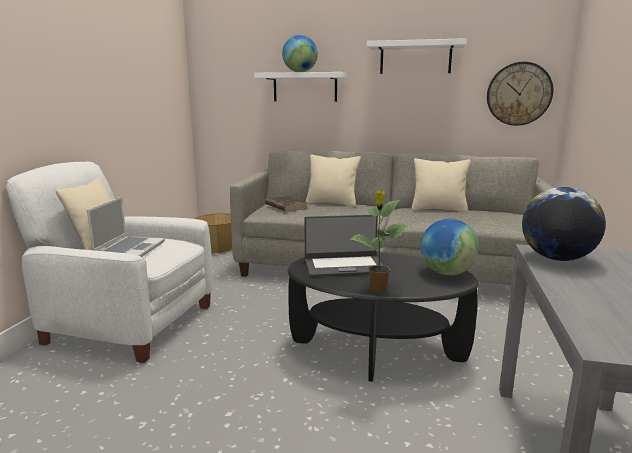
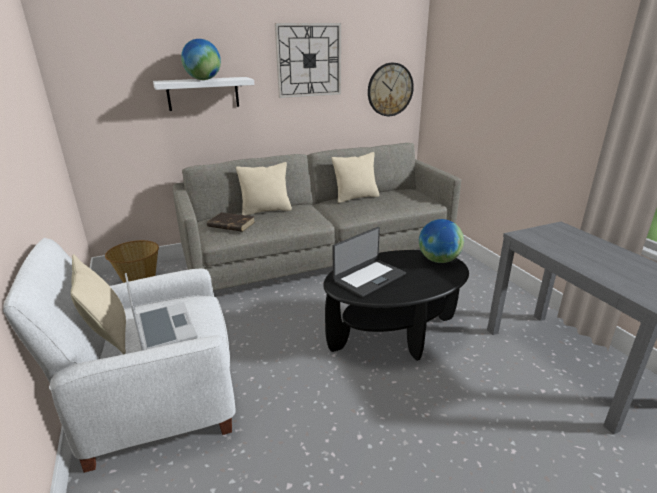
camera: 35 degrees left, 10 degrees up
(377, 289) = (421, 291): potted plant -> none
(415, 58) = (309, 60): white shelf -> wall clock
(556, 258) = (540, 240): globe -> none

